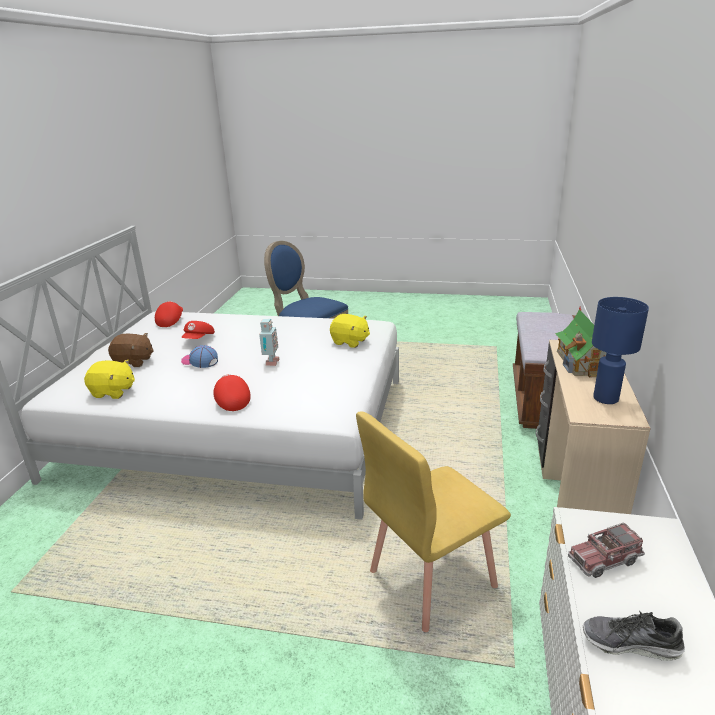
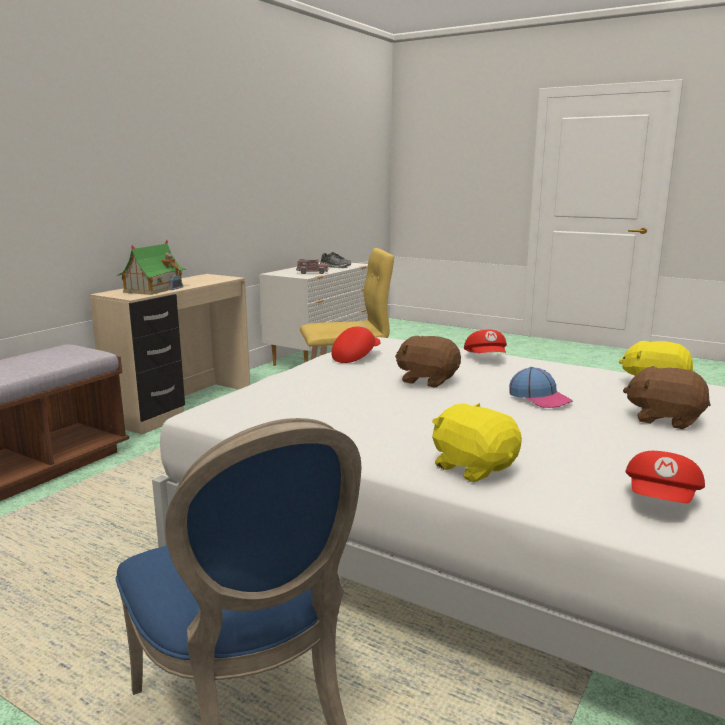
camera: 160 degrees left, 10 degrees down
(199, 339) = (556, 436): red cap -> red cap (355, 357)
(271, 363) = (427, 380): toy robot -> brown plush toy
(350, 342) = (289, 390): yellow plush toy -> yellow plush toy (473, 467)
(606, 398) = (196, 279): blue table lamp -> none

